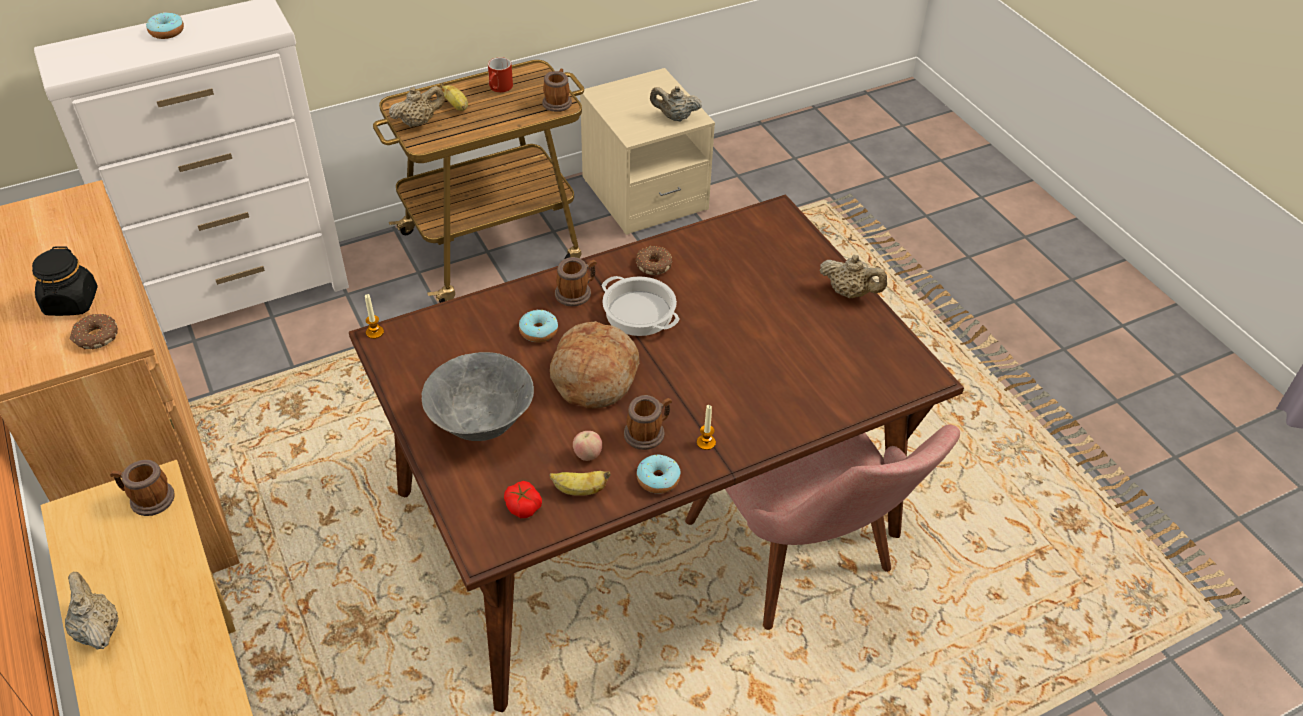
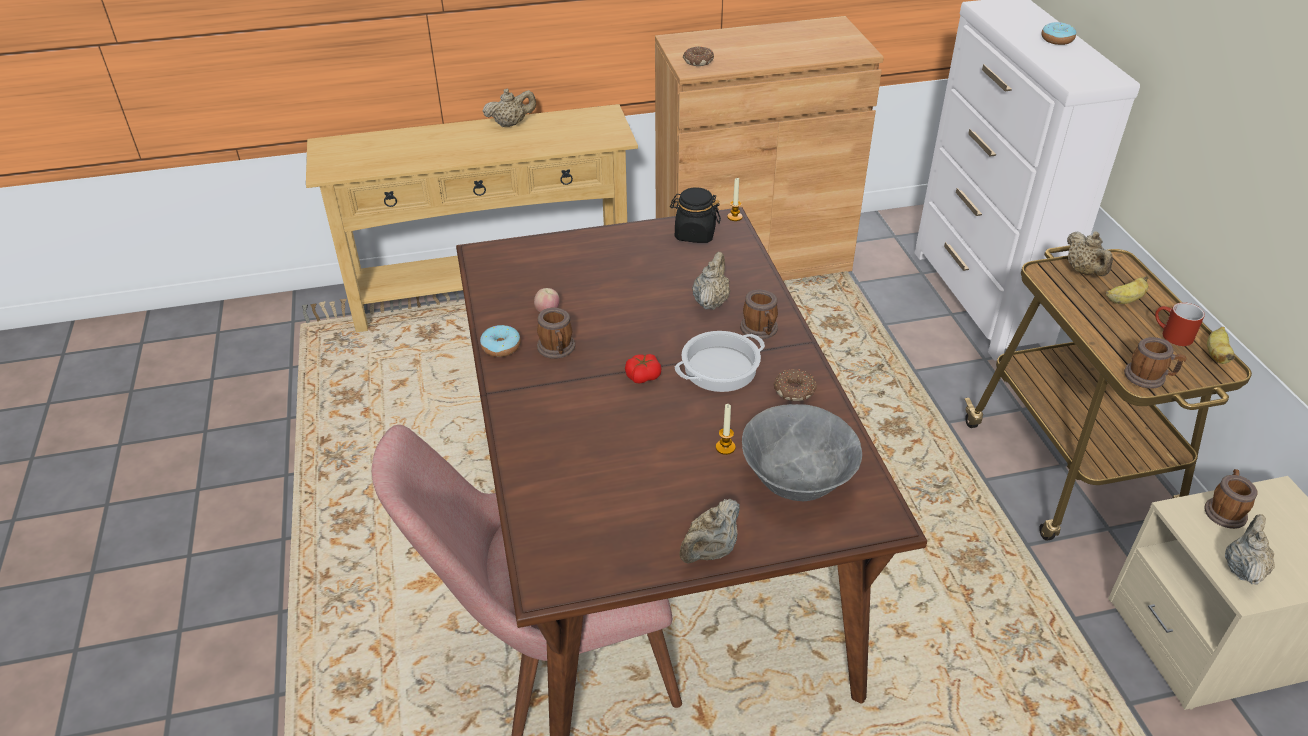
camera: 105 degrees right, 5 degrees down
(71, 302) = (737, 52): black jar -> black jar (694, 234)
(147, 499) = (606, 135): mug -> mug (1224, 510)
(482, 425) = (606, 261): grey bowl -> grey bowl (796, 485)
(523, 506) = (511, 273): tomato -> tomato (643, 376)
(538, 331) = (710, 301): donut -> beige teapot
(579, 490) = (512, 303): banana -> banana (1216, 354)
(593, 376) = (641, 327): bread -> none
(706, 442) = (528, 383): candle -> candle (725, 447)

